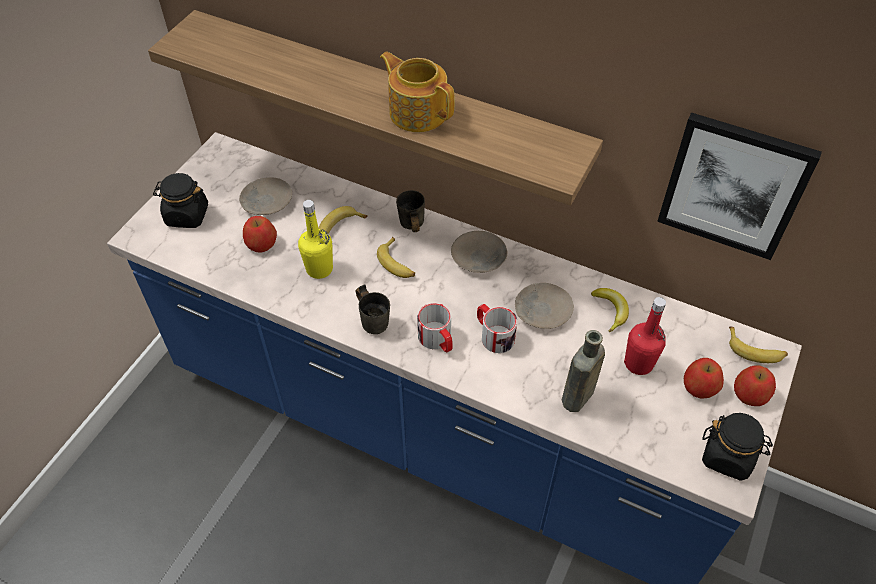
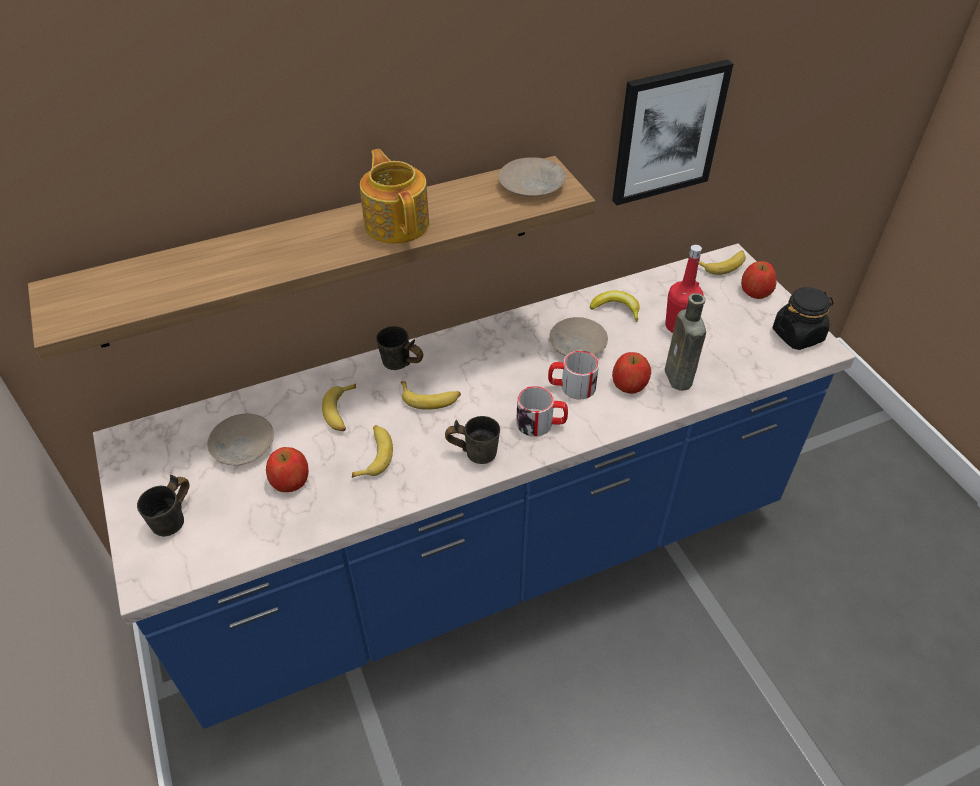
camera: 50 degrees left, 5 degrees down
(186, 215) = (177, 520): black jar -> grey mug
(319, 269) = (374, 455): yellow bottle -> banana
(417, 112) = (397, 223): teapot -> teapot turned 75 degrees clockwise
(479, 257) = (483, 345): beige plate -> beige plate (532, 185)
(699, 386) = (727, 310): apple -> apple (629, 383)

